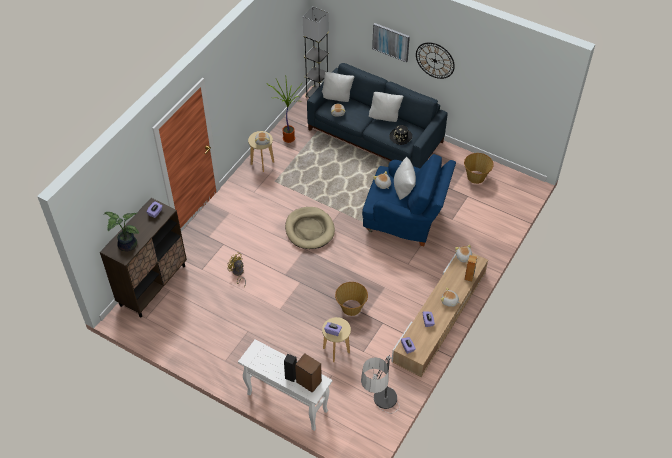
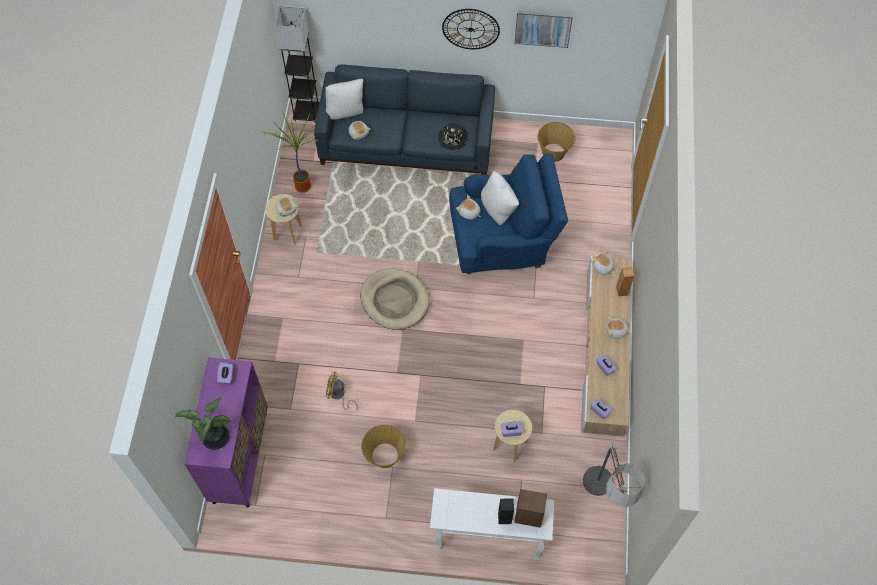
camera: 25 degrees left, 10 degrees up
(153, 285) = (240, 456): brown cabinet -> purple cabinet
(351, 308) = (498, 383): basket -> basket (384, 456)
(385, 117) = (419, 118): white pillow -> none
(391, 42) = (404, 22): picture -> picture (543, 28)

